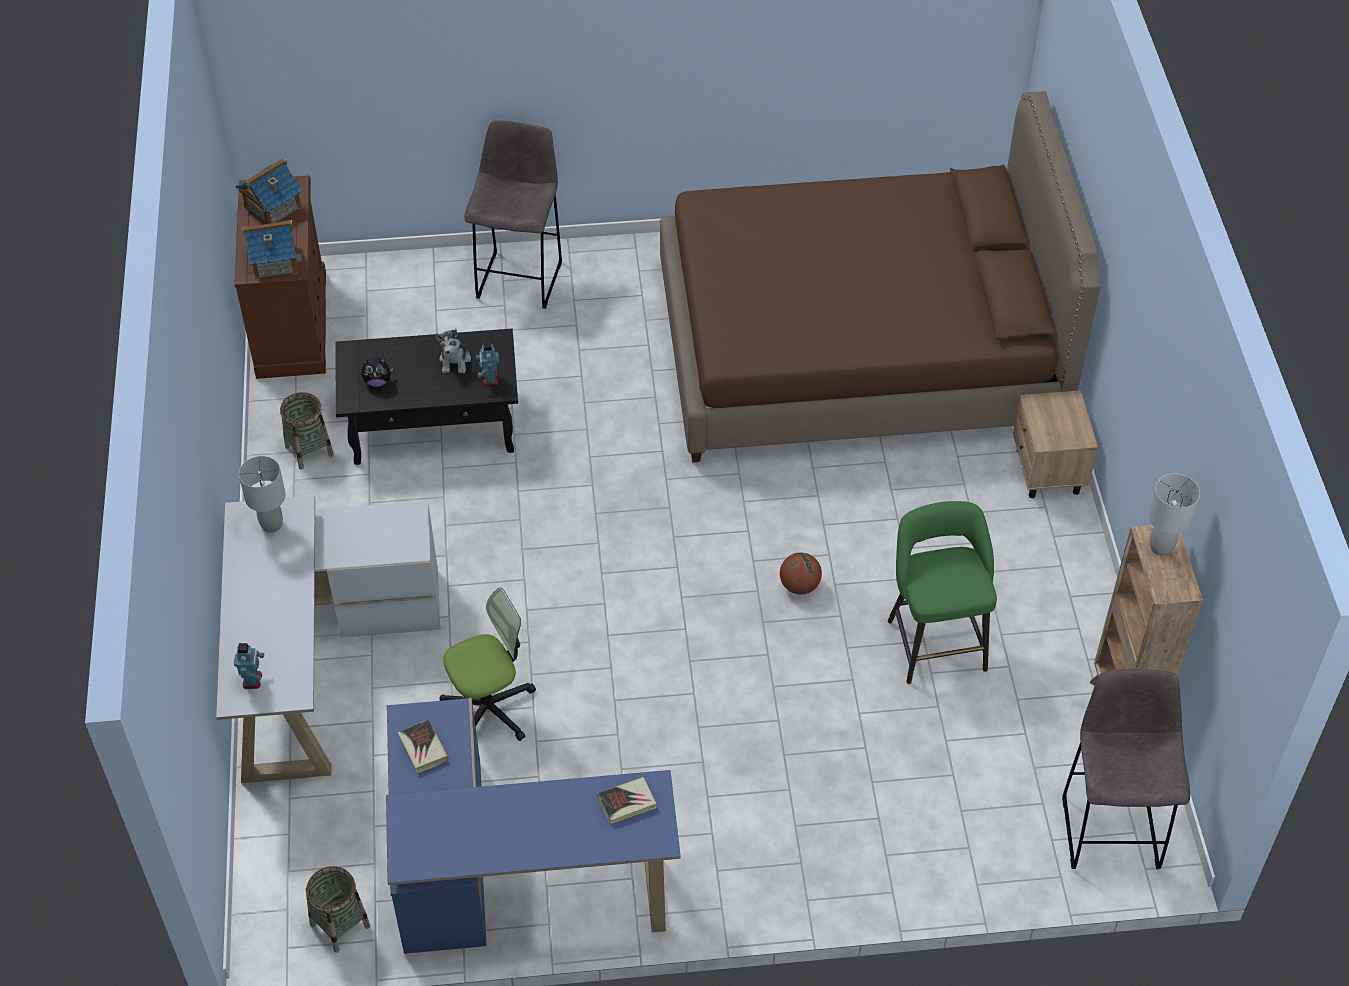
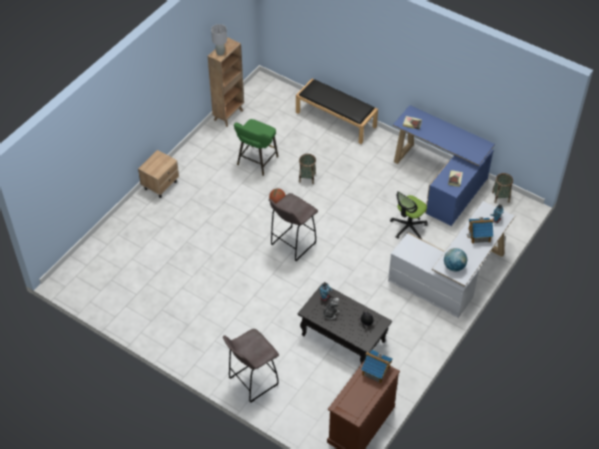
camera: 140 degrees left, 0 degrees up
(272, 207) = (356, 401): toy house -> toy house (479, 235)
(272, 525) = (454, 266): grey table lamp -> globe
(309, 450) = (397, 358): basket -> basket (307, 177)
(489, 708) = (408, 227): office chair -> office chair turned 60 degrees counterclockwise
(857, 349) = (166, 265): brown bed -> none
(889, 873) = (336, 119): none -> black bench
(1110, 829) = (268, 94): grey stool -> grey stool (292, 244)

